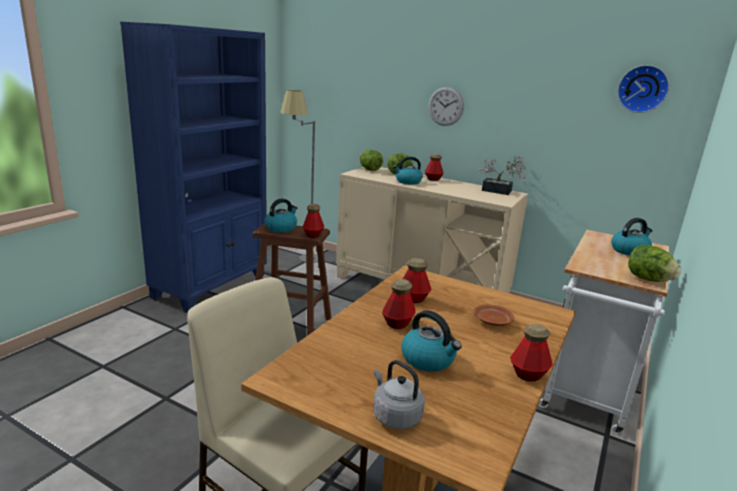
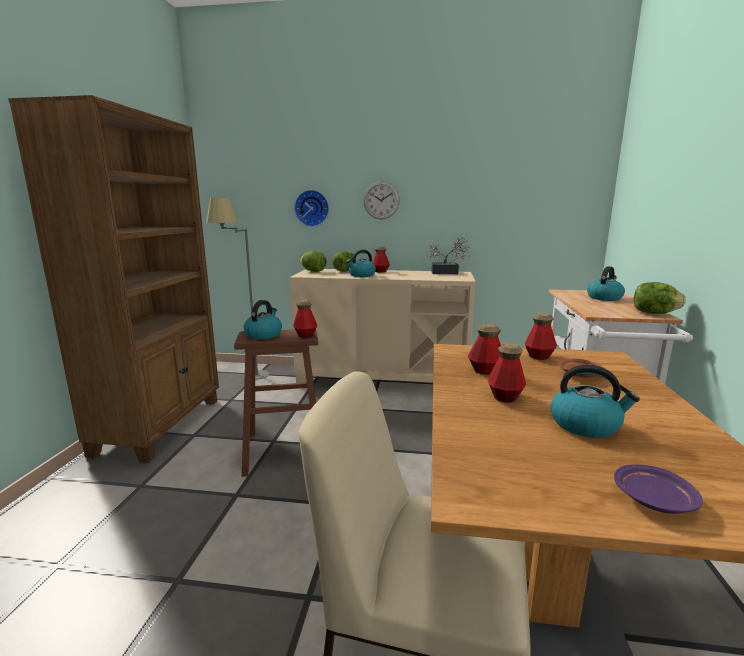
camera: 20 degrees left, 5 degrees down
(212, 286) = (161, 425): blue bookcase -> brown bookcase
(395, 416) = (653, 500): grey kettle -> purple plate
(528, 374) = (684, 414): bottle -> bottle (539, 356)
(642, 89) = (558, 165): wall clock -> wall clock (312, 208)

